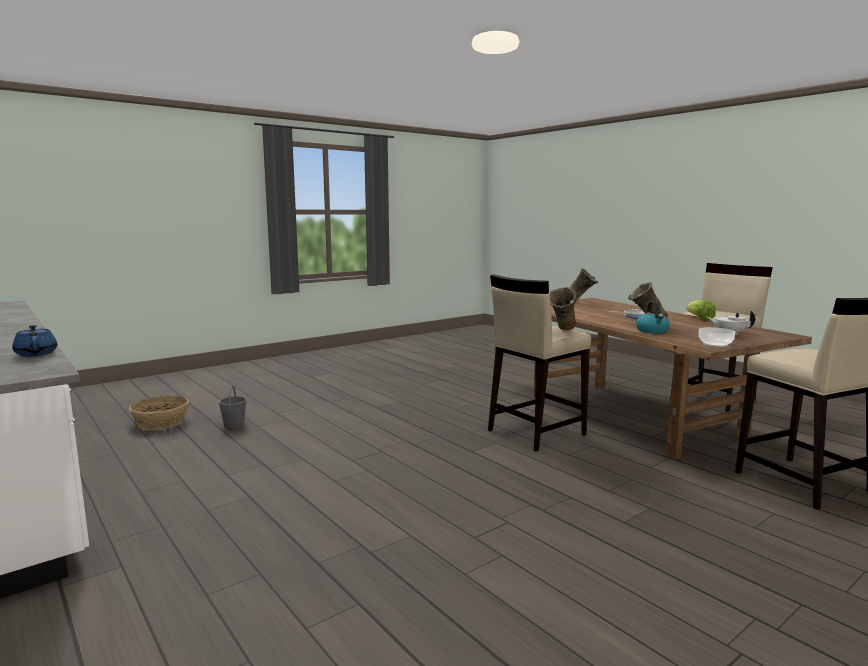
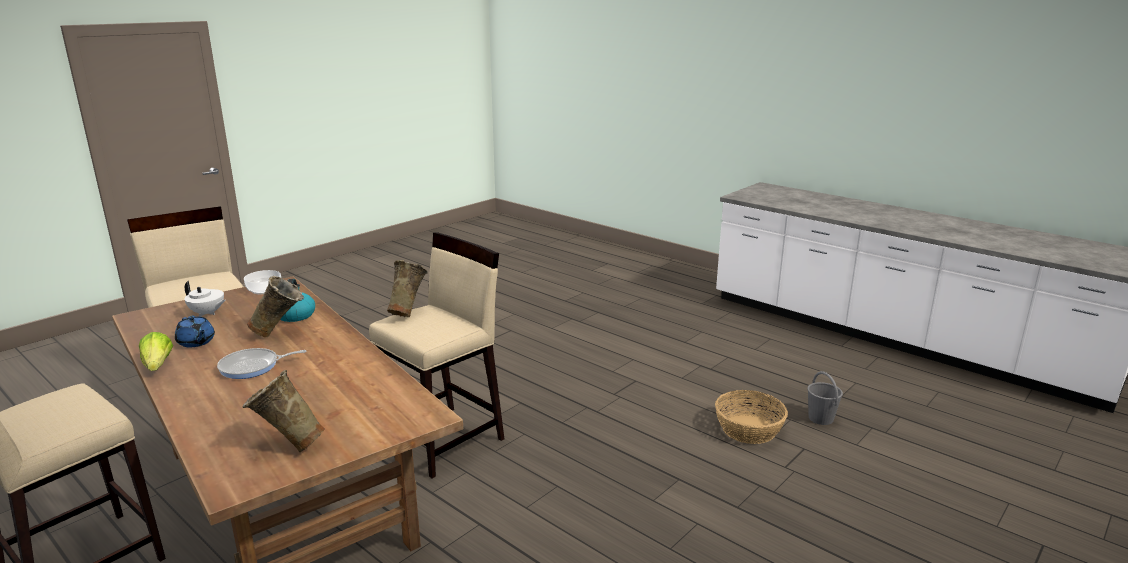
camera: 170 degrees right, 10 degrees up
(36, 353) = (789, 206): blue teapot -> blue teapot (196, 342)
(161, 422) = (911, 413): basket -> basket (748, 429)

